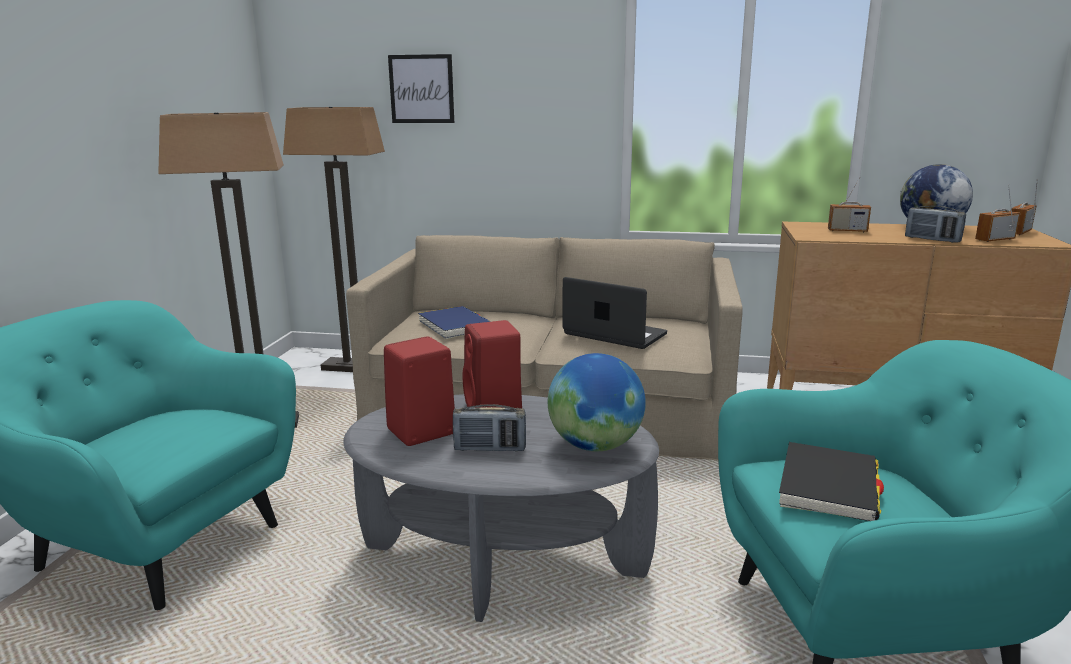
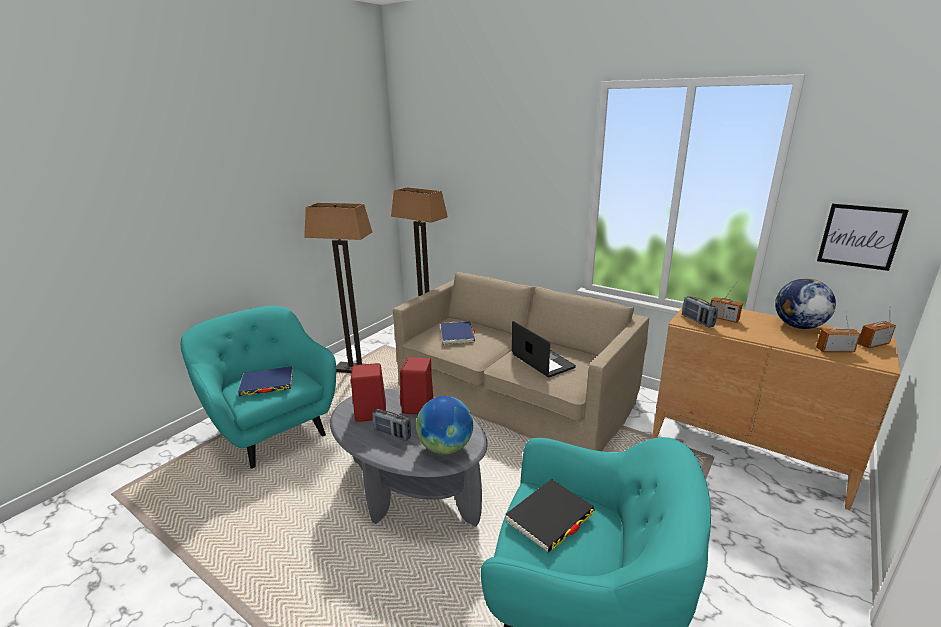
camera: 25 degrees right, 5 degrees up
(165, 434) = (267, 384): none -> blue book
(421, 89) = (474, 179): picture -> picture (860, 236)
(932, 239) = (778, 341): radio -> radio (697, 321)

